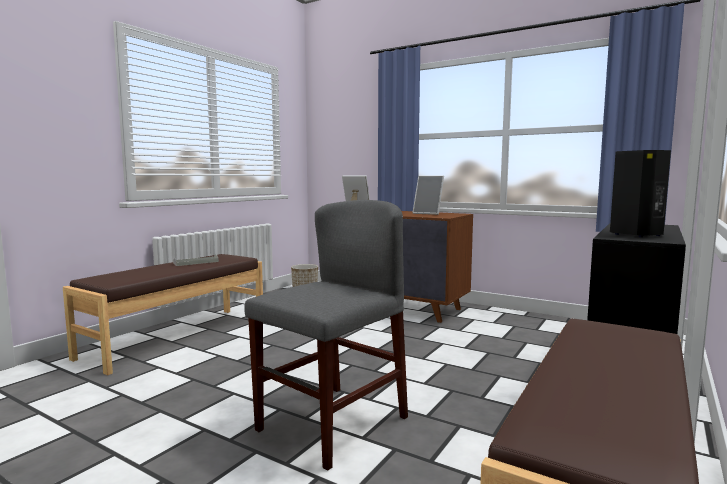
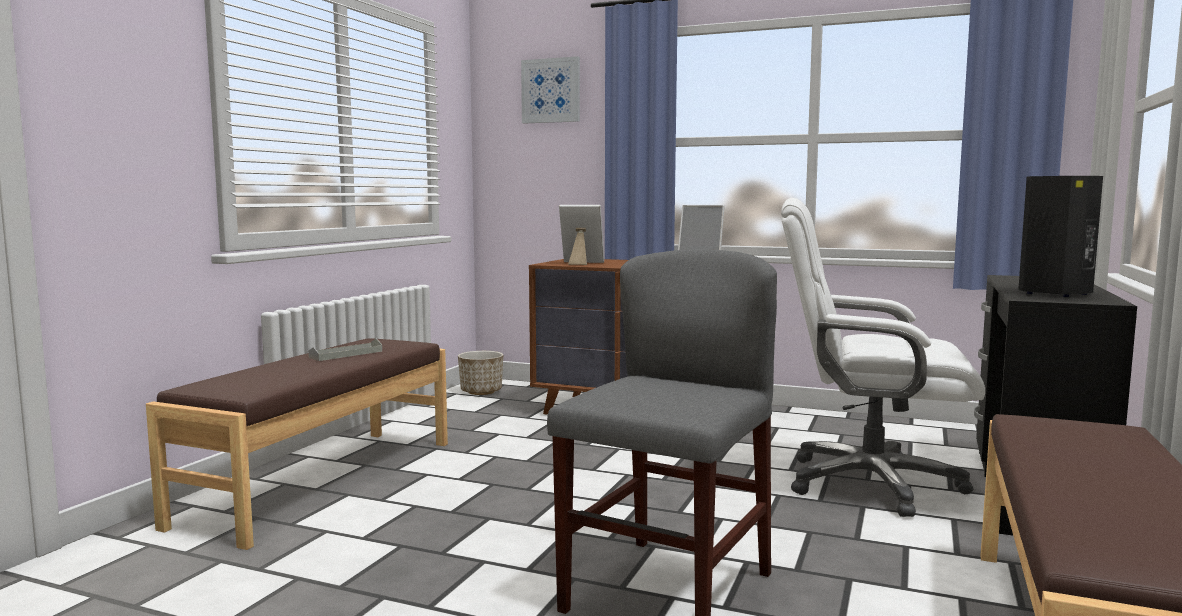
camera: 10 degrees left, 0 degrees up
(349, 106) = (551, 90): none -> picture
(513, 360) = (869, 483): none -> white office chair

